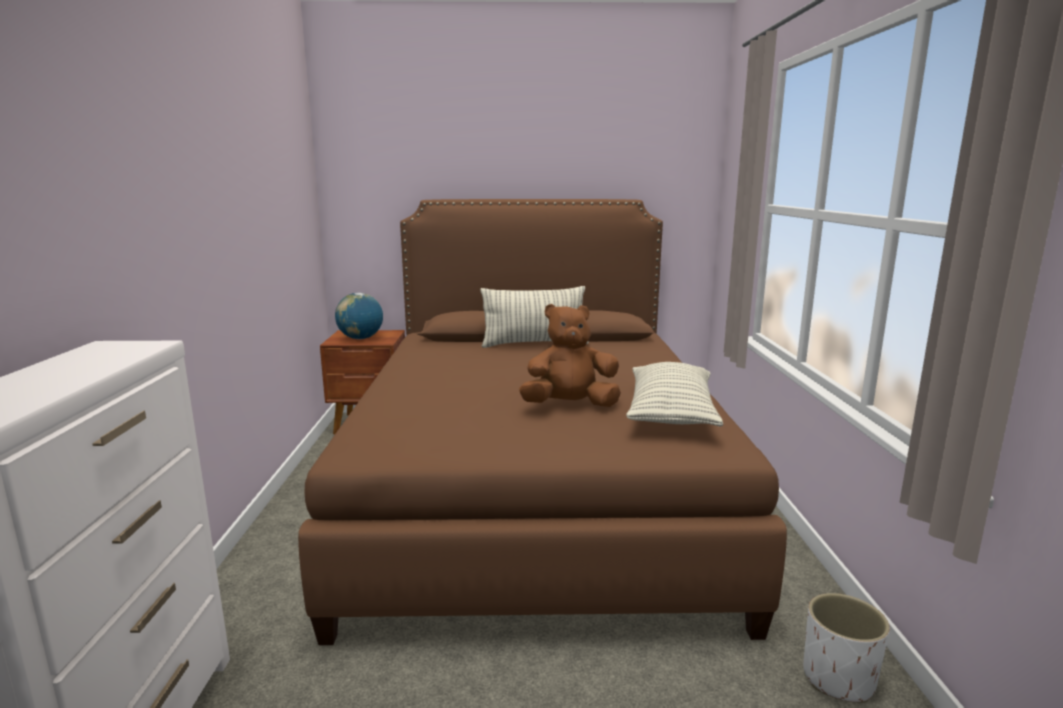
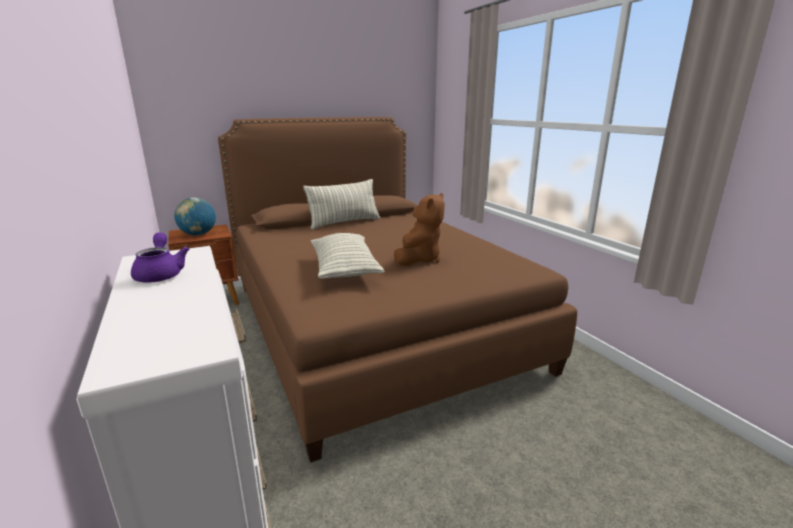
camera: 25 degrees left, 5 degrees up
(83, 361) = (161, 274): none -> purple teapot
(570, 405) = (419, 259): brown plush toy -> brown plush toy turned 150 degrees clockwise
(671, 414) = (482, 255): pillow -> pillow (344, 269)
(838, 679) = (606, 383): white planter -> none

